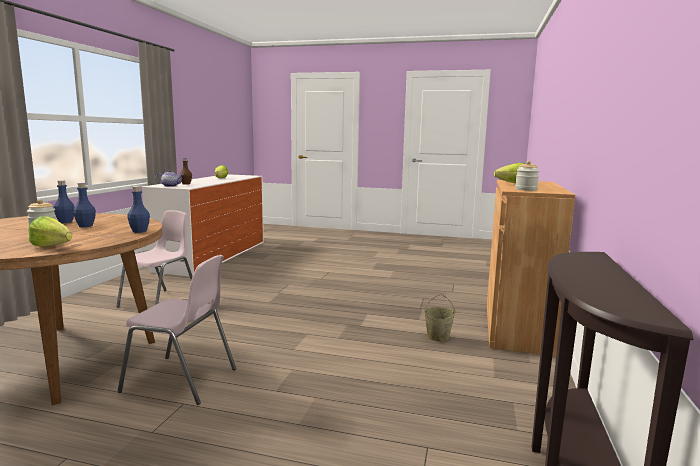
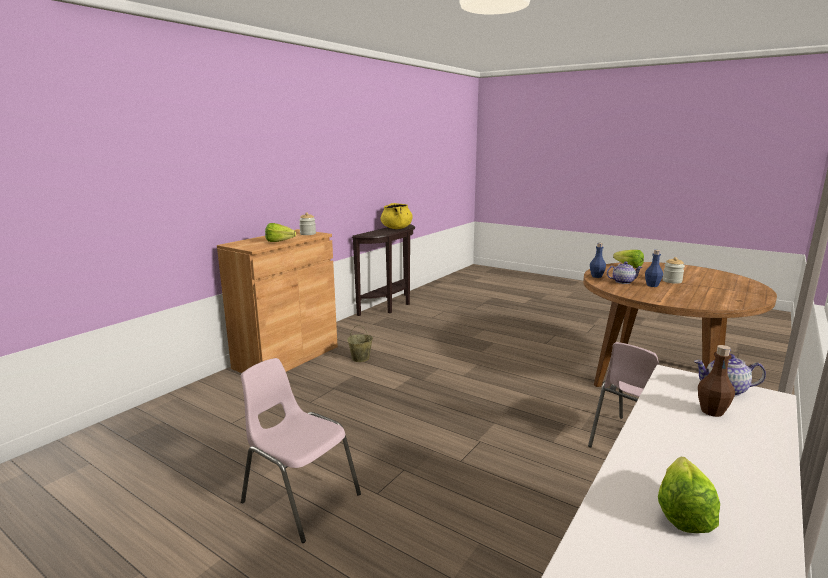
camera: 160 degrees left, 5 degrees up
(65, 222) = (683, 292): blue bottle -> none
(115, 227) = (623, 282): none -> teapot
(181, 380) = (553, 354): pink chair -> pink chair (299, 498)
(599, 285) = (396, 228): none -> yellow cooking pot

